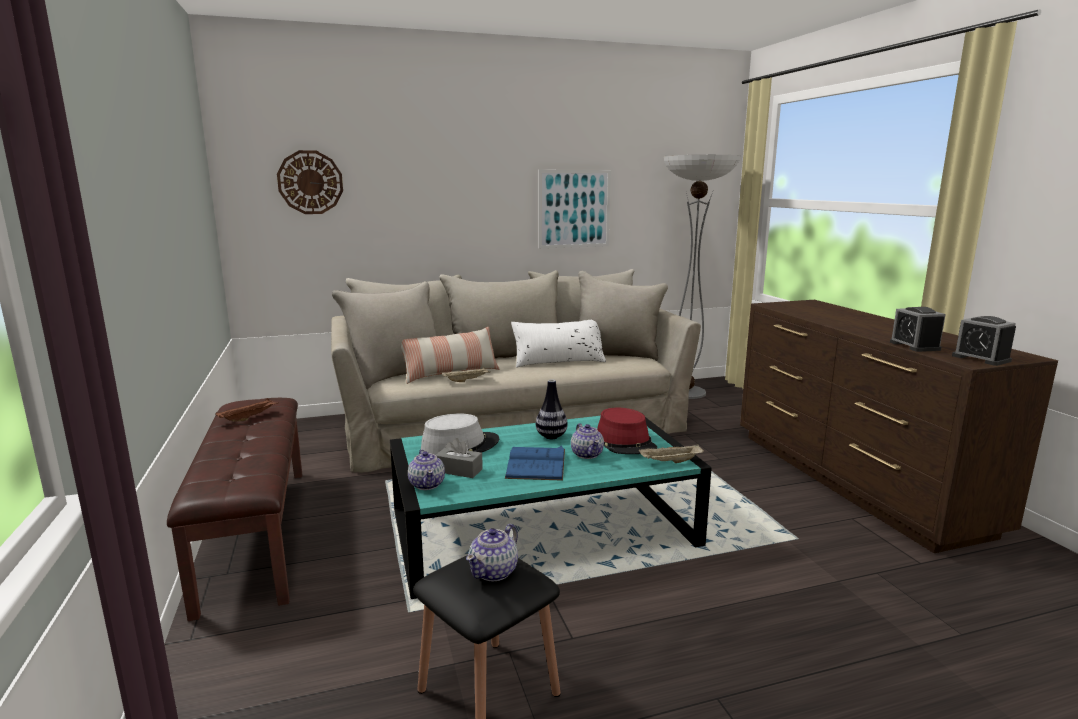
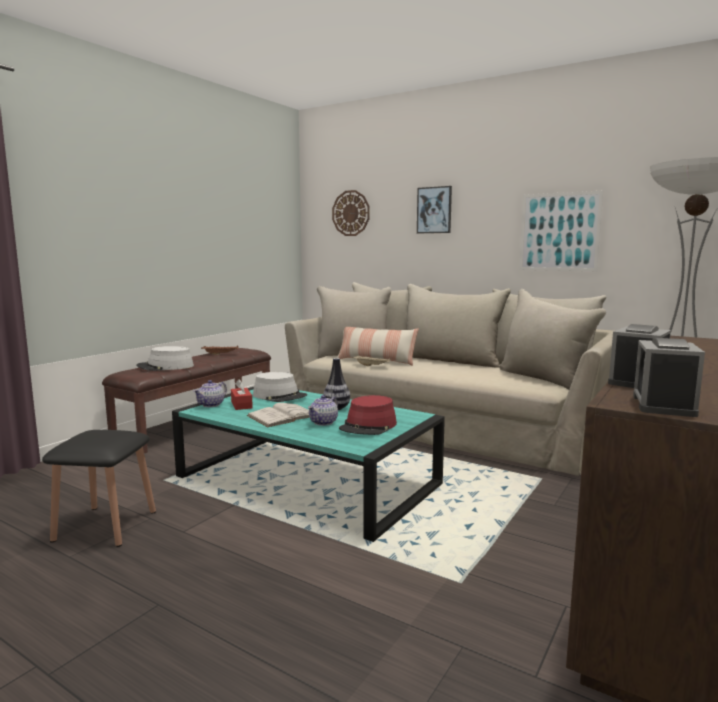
camera: 50 degrees right, 5 degrees down
(239, 461) = (165, 367): none -> grey hat
(437, 182) = (434, 210): none -> picture
(459, 470) = (241, 405): grey tissue box -> red tissue box
(494, 571) = (101, 437): teapot -> none
(536, 463) = (283, 416): blue book -> white book
(558, 361) = (471, 371): white pillow -> none
(670, 462) = (355, 445): beige tray -> none

